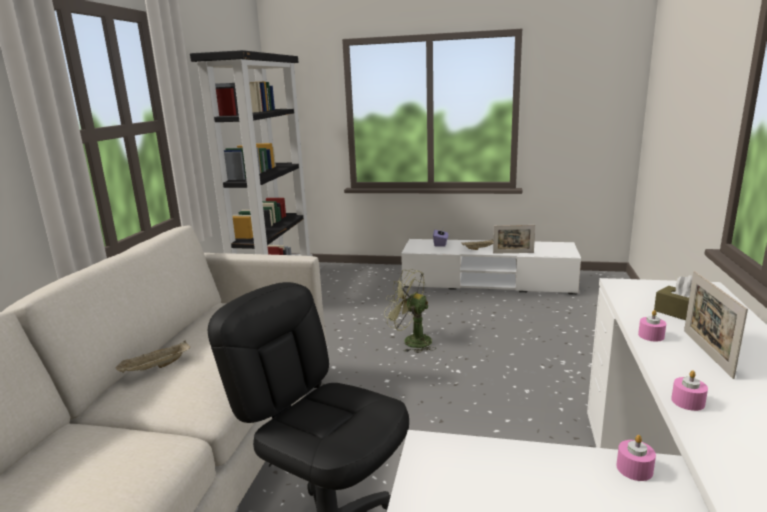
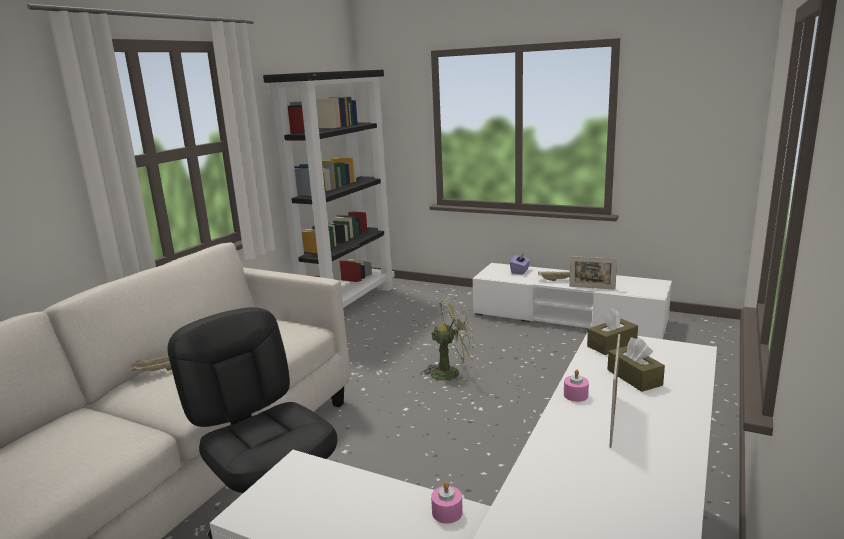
camera: 15 degrees right, 0 degrees up
(411, 341) = (451, 372): green fan -> green fan turned 120 degrees clockwise
(634, 289) = (612, 345): none -> brown tissue box
(688, 402) = (541, 462): pink candle -> none

